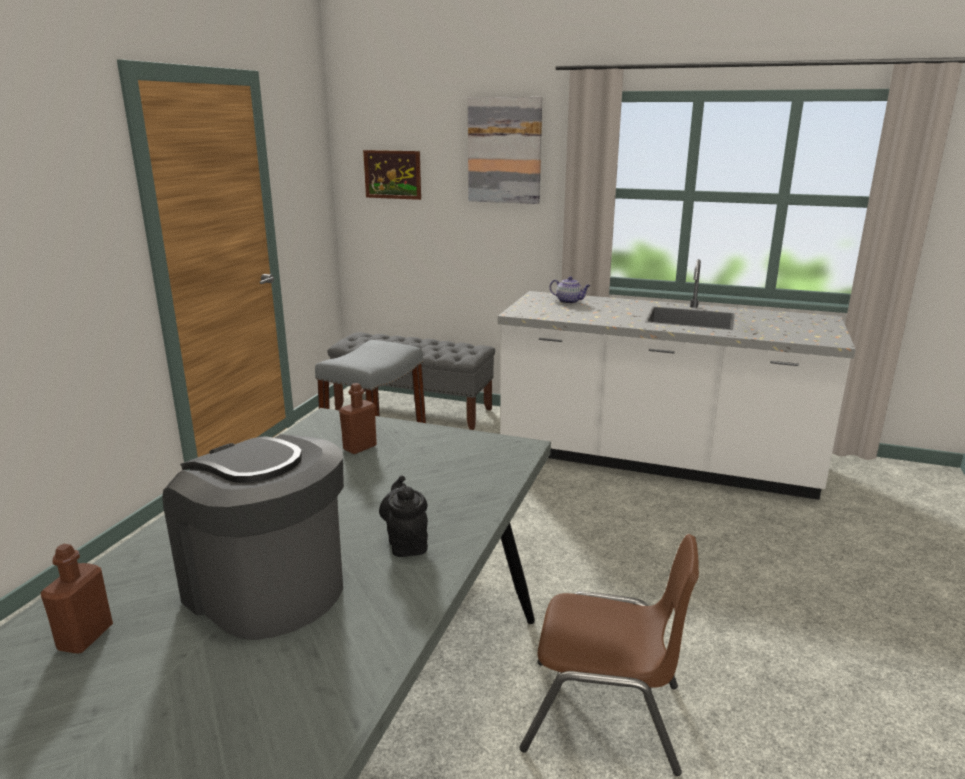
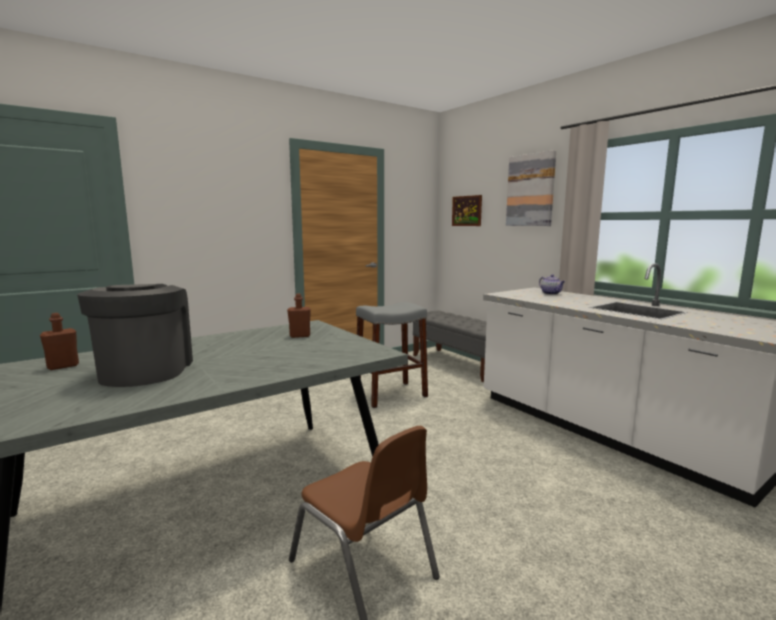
camera: 35 degrees right, 10 degrees down
(406, 543) = (233, 372): black teapot -> none

